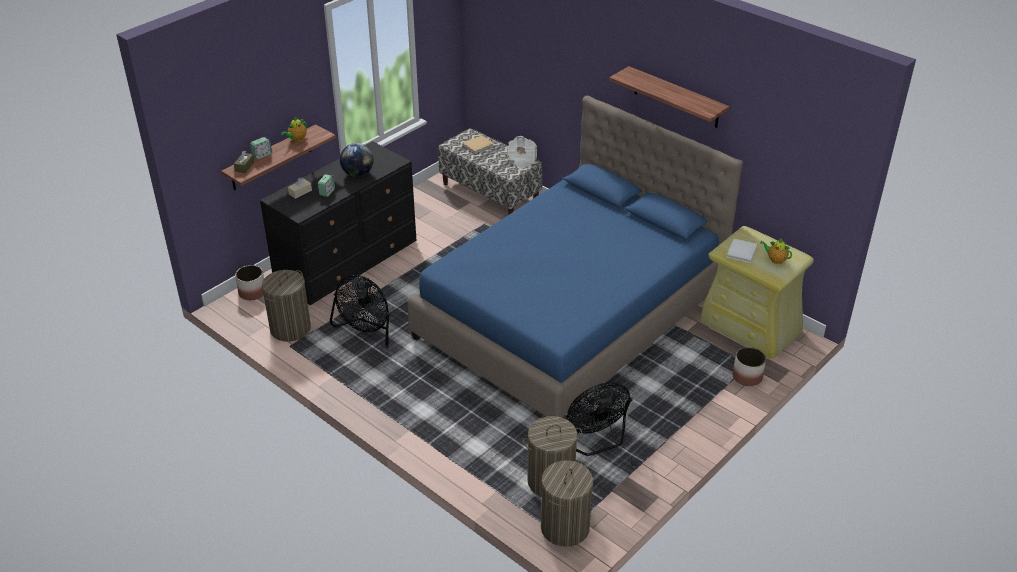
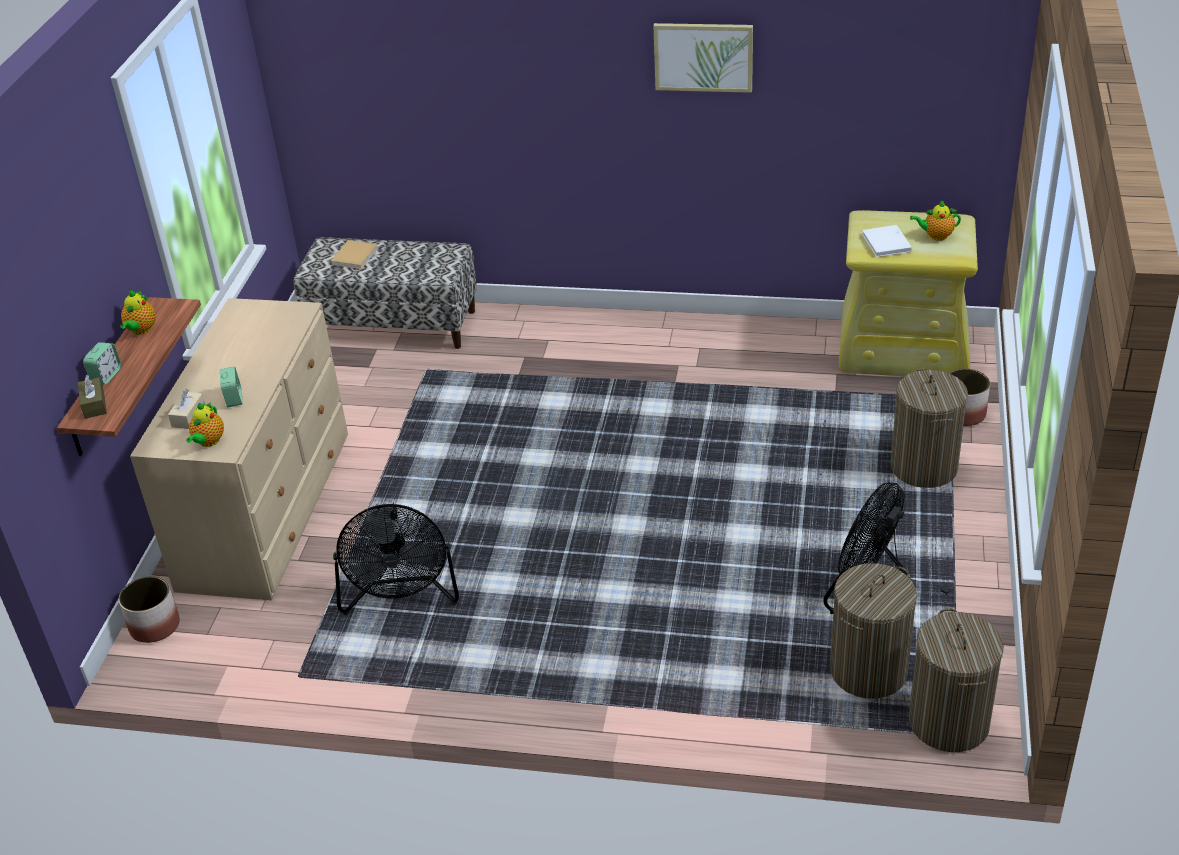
camera: 30 degrees left, 0 degrees up
(290, 329) = (274, 650): laundry basket -> laundry basket (924, 467)
(297, 208) = (208, 442): none -> teapot
(347, 260) = (267, 507): black dresser -> beige dresser
(357, 174) = (255, 353): globe -> none
(522, 160) = (439, 251): newspaper -> none
(571, 314) = (670, 437): blue bed -> none
(676, 98) = (703, 56): shelf -> picture

